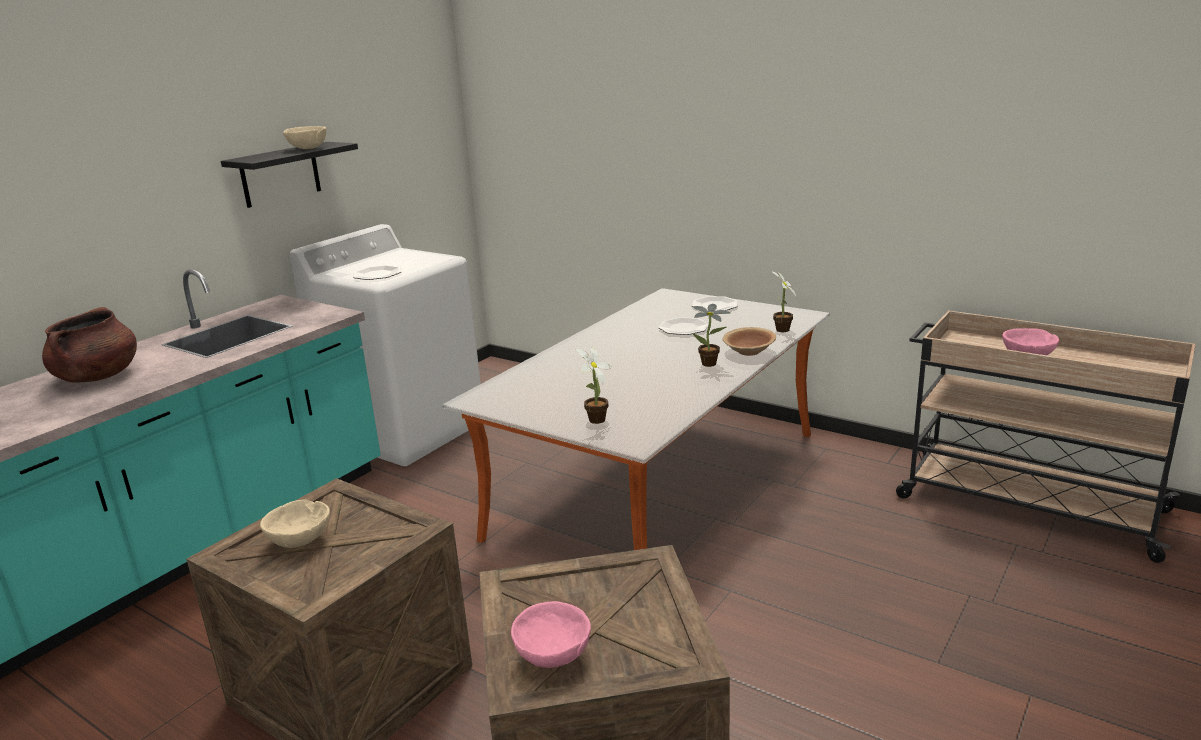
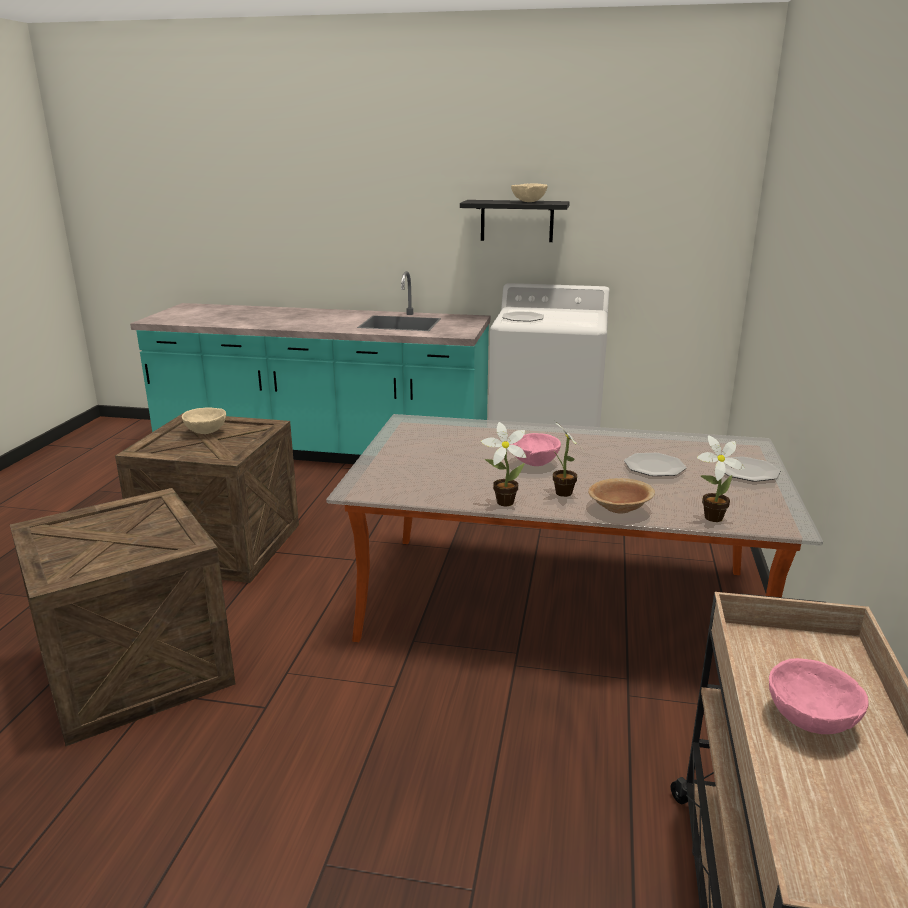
camera: 65 degrees right, 0 degrees up
(98, 377) = (314, 317): brown cooking pot -> none
(554, 657) = (67, 532): pink bowl -> pink bowl (534, 463)
(595, 421) = (390, 467): potted plant -> potted plant (502, 502)

